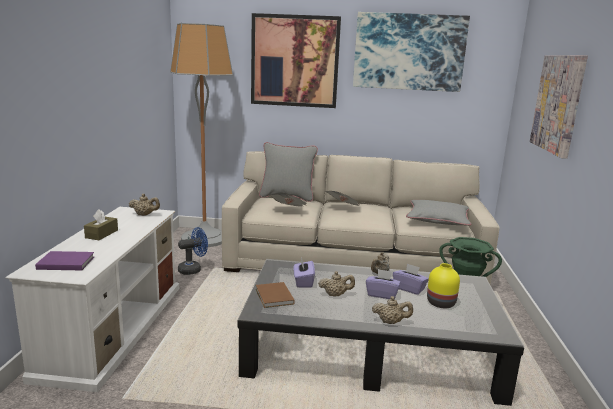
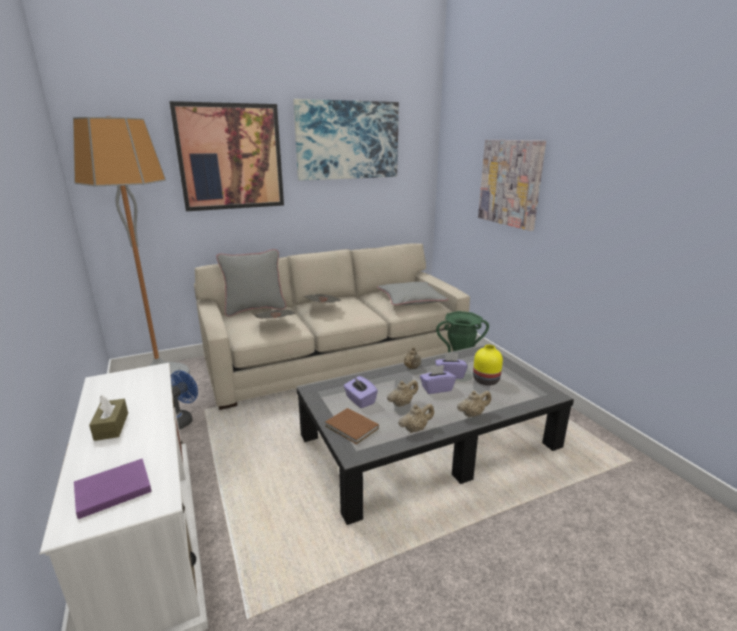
camera: 30 degrees left, 5 degrees up
(145, 215) = (137, 379): beige teapot -> beige teapot (415, 429)

